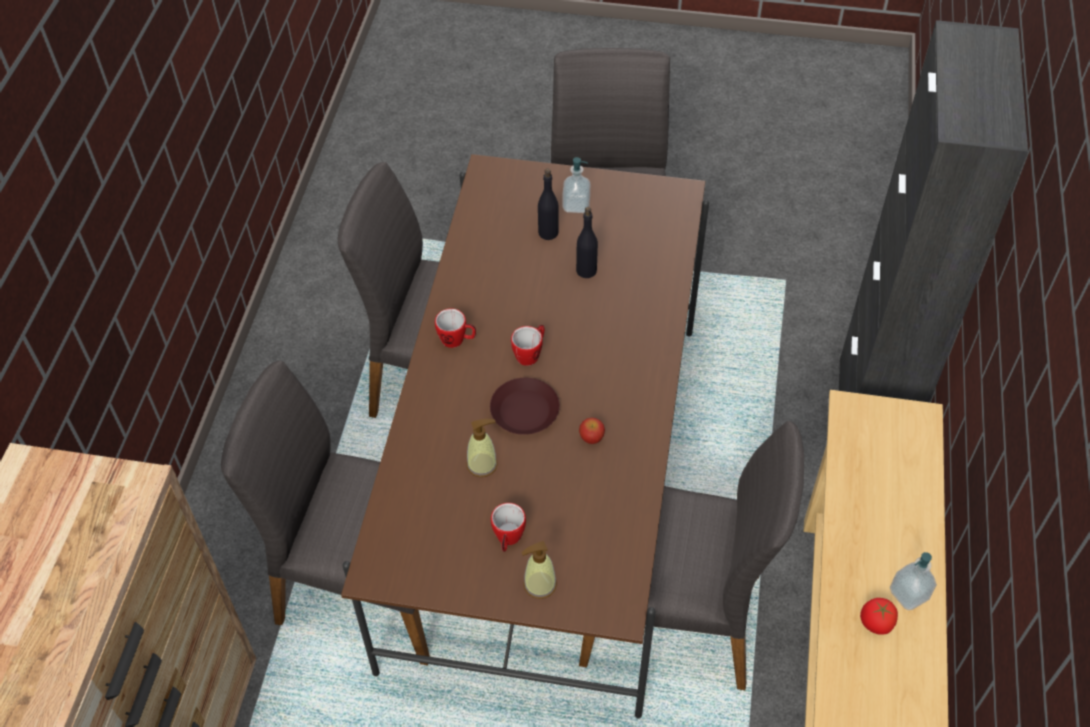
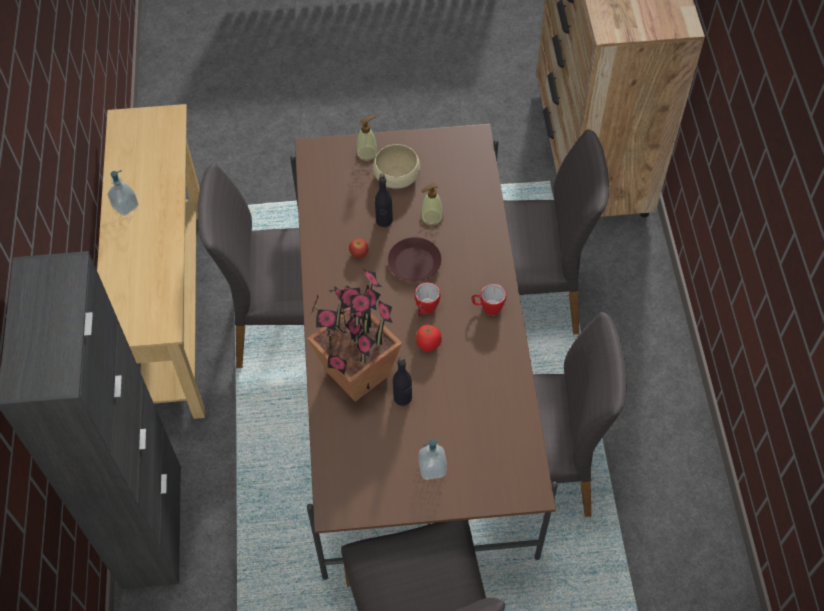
camera: 165 degrees right, 5 degrees up
(508, 539) = (396, 175): mug -> beige bowl
(548, 232) = (448, 430): black bottle -> black bottle (384, 221)
(630, 303) = (357, 373): none -> potted plant
(875, 623) = (148, 184): tomato -> tomato (428, 344)

